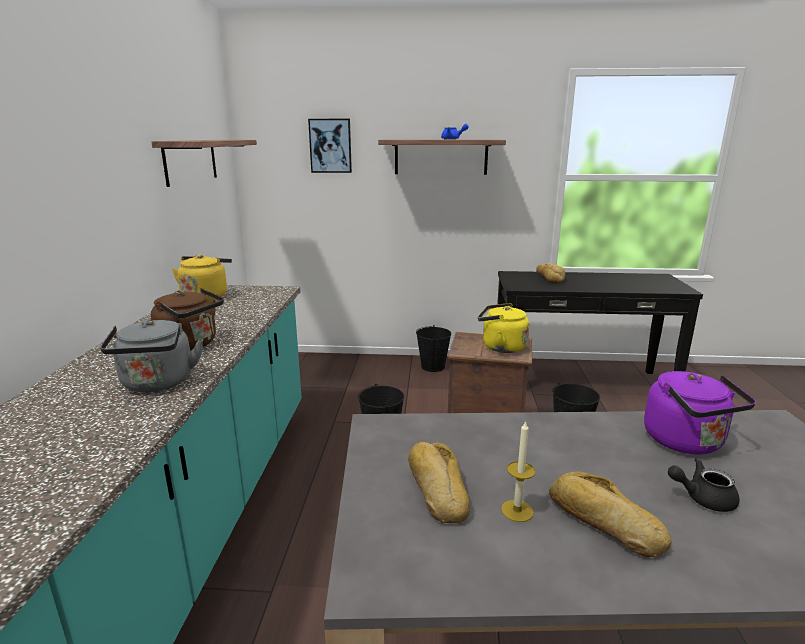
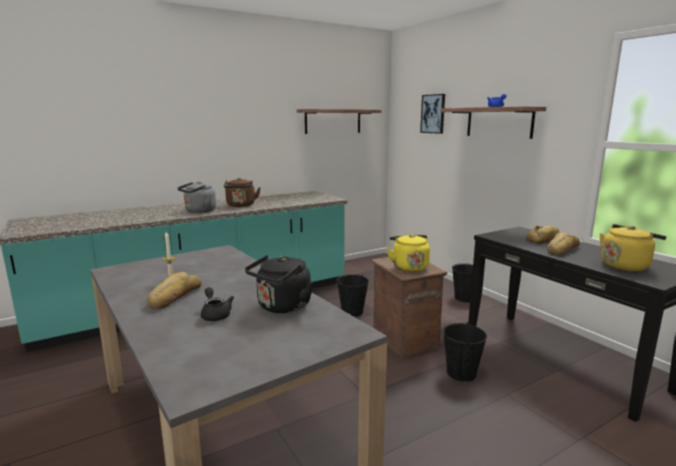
camera: 55 degrees right, 5 degrees down
(206, 296) = (301, 194): yellow kettle -> yellow kettle (625, 265)
(436, 489) = (177, 267): bread -> bread (561, 249)
(687, 442) = (282, 307): purple kettle -> black kettle

